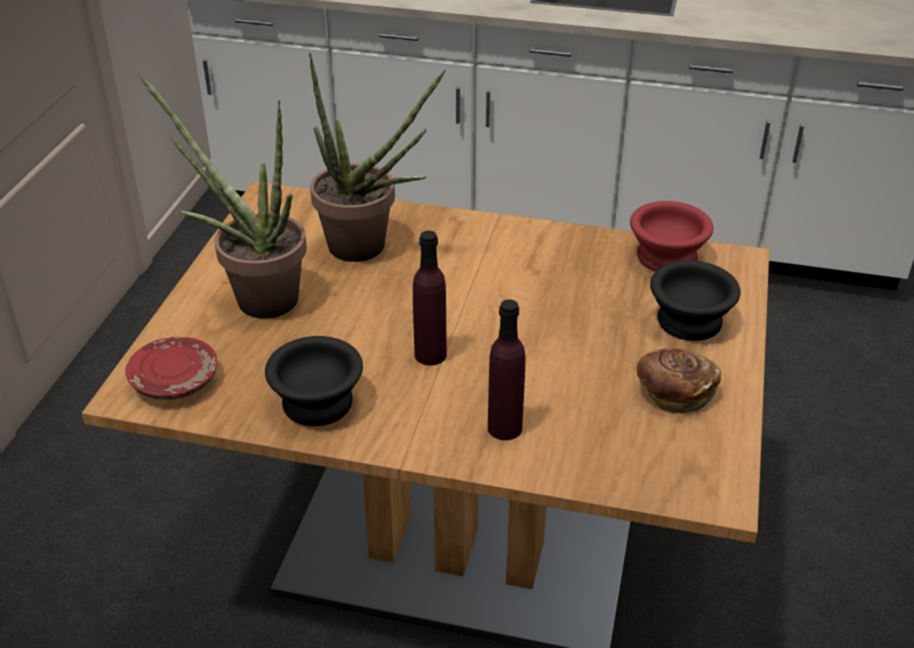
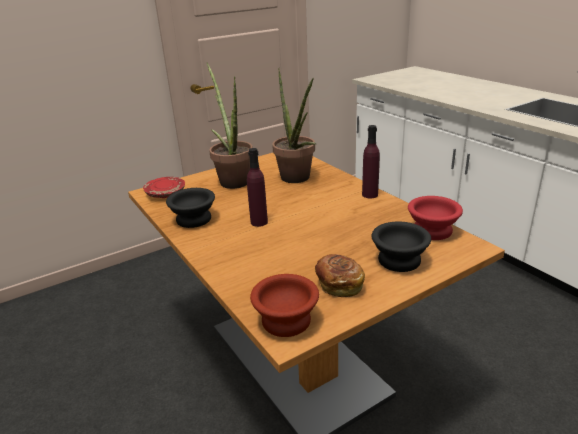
camera: 45 degrees right, 10 degrees down
(504, 428) = (242, 259): purple bottle -> purple bottle (370, 194)
(689, 474) = (288, 320): none -> brown bowl

